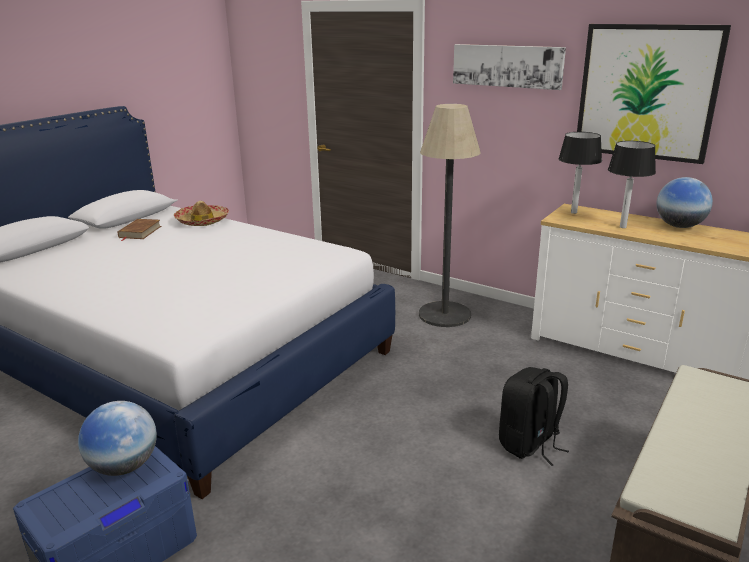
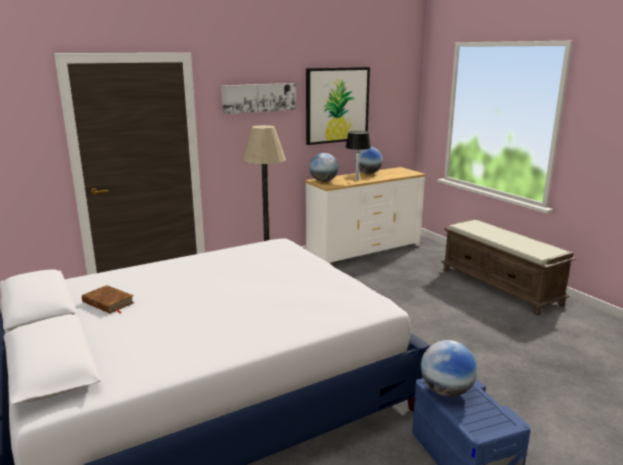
camera: 65 degrees left, 5 degrees down
(202, 221) = (127, 274): hat -> none
(530, 445) = (425, 297): black backpack -> none
(574, 212) = (323, 181): table lamp -> globe

